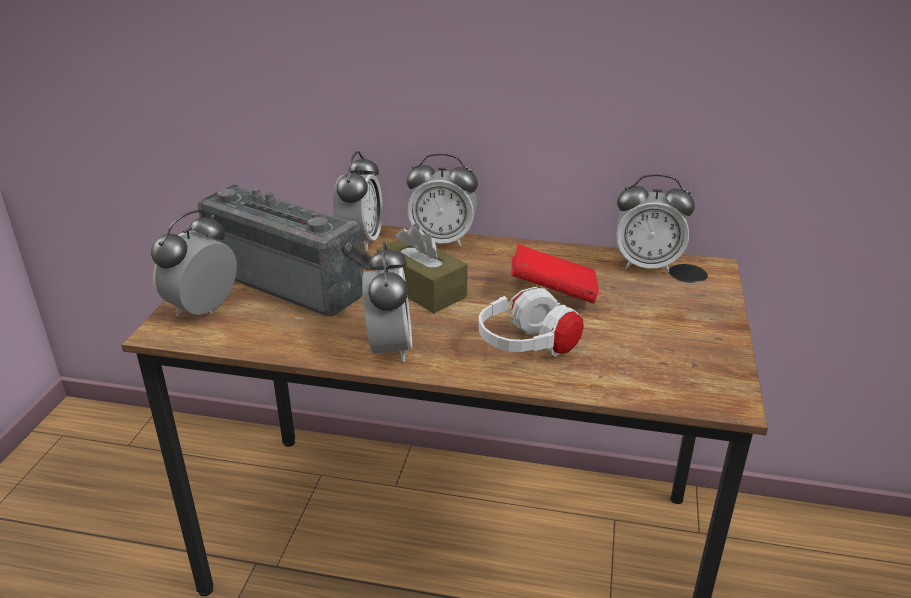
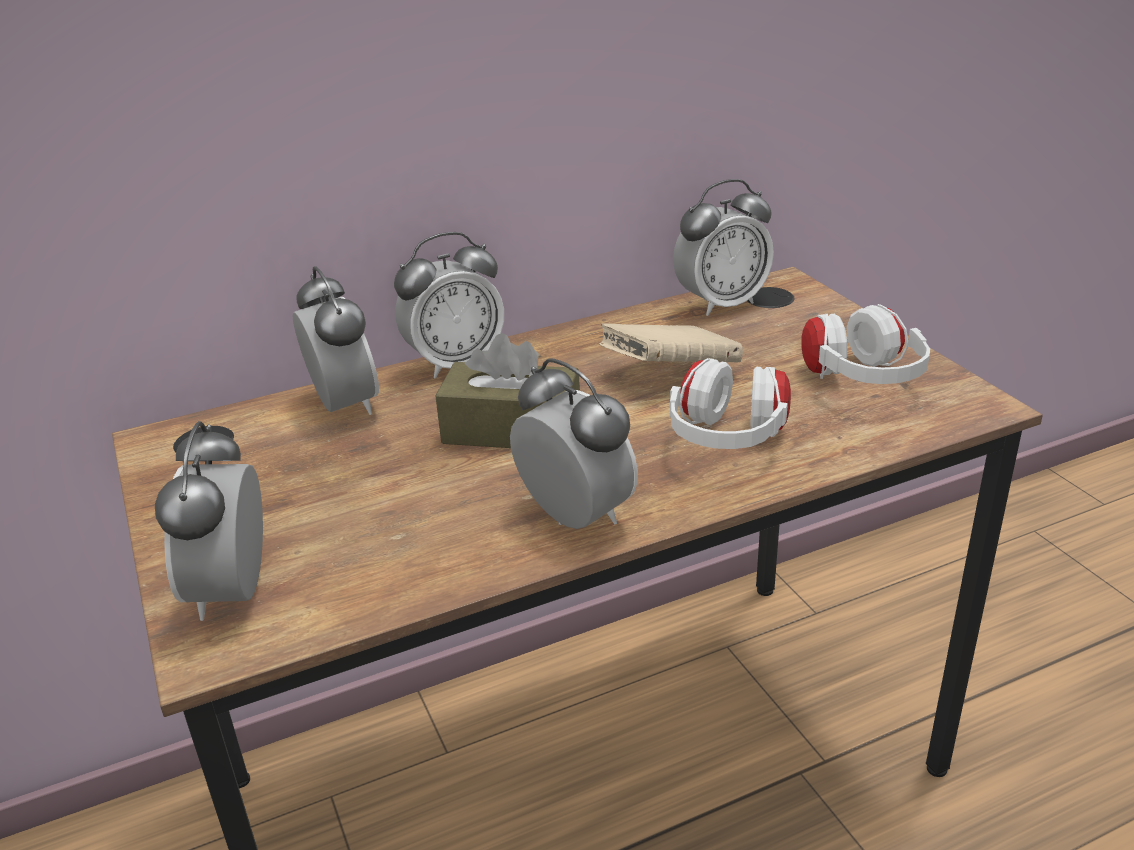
camera: 35 degrees left, 0 degrees up
(292, 280) = (318, 494): radio -> none
(552, 294) = (670, 373): red book -> beige book
(667, 350) = (862, 381): none -> white headphones

